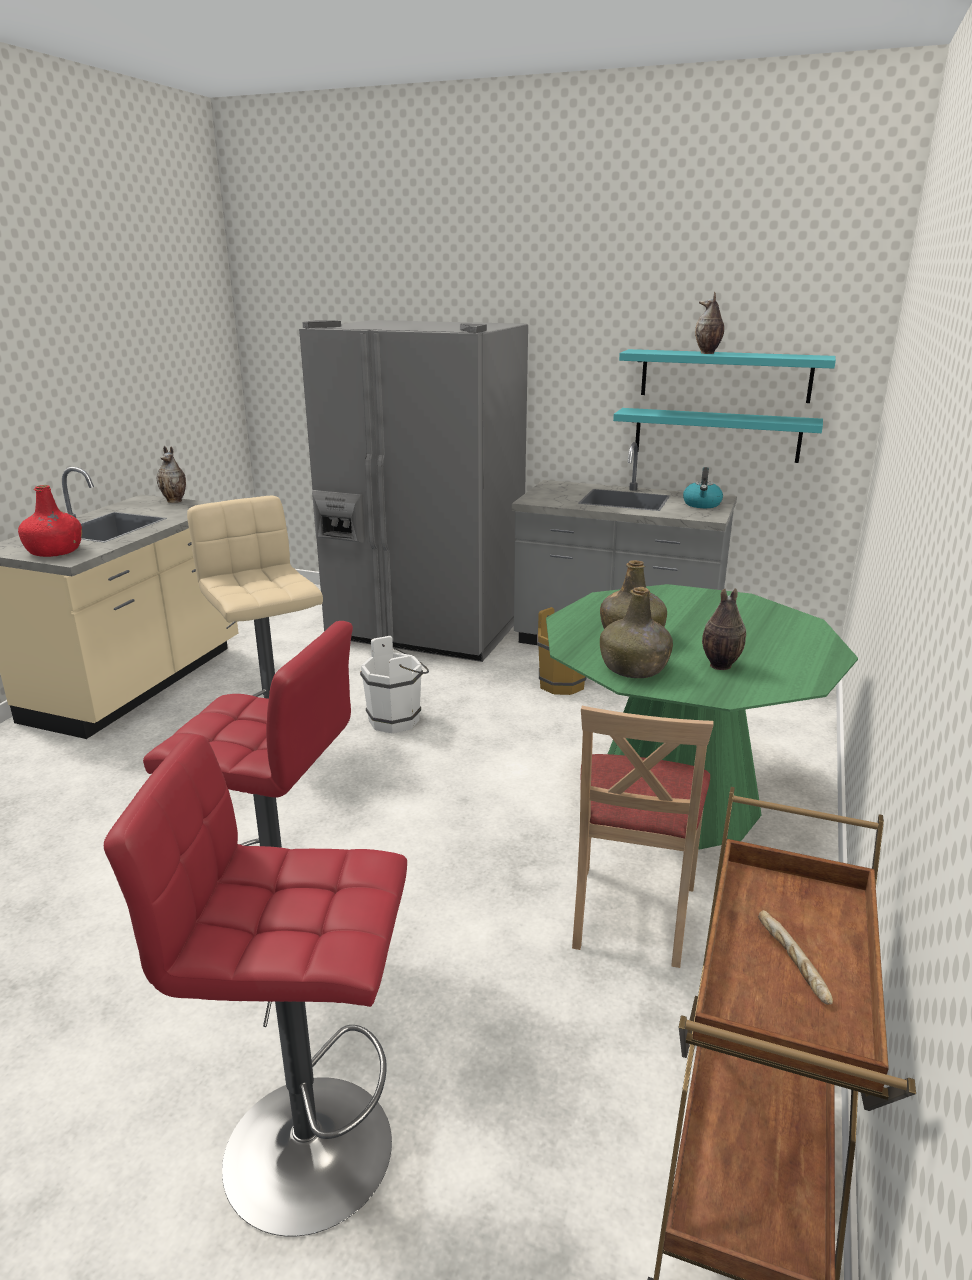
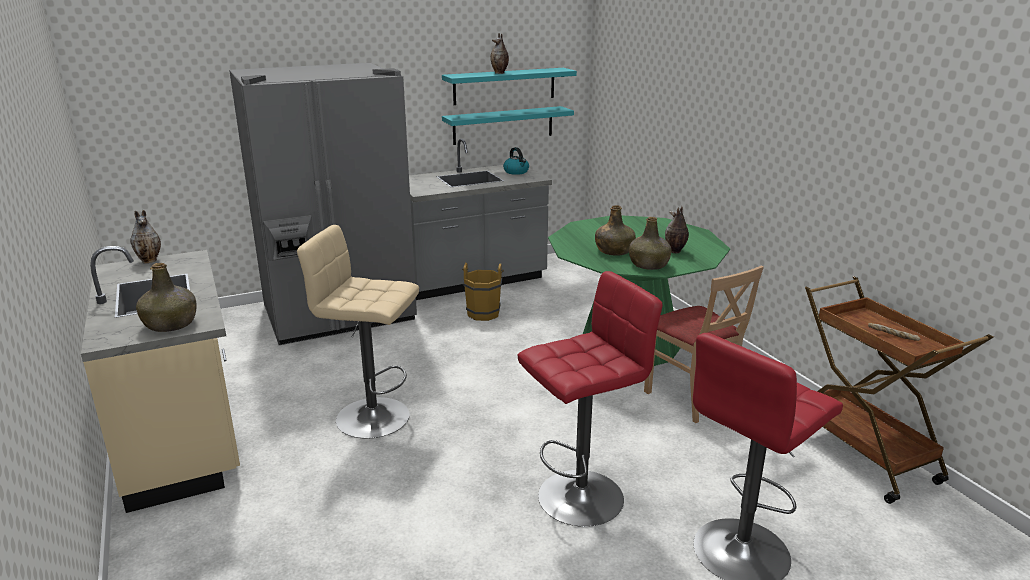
camera: 45 degrees left, 0 degrees up
(55, 551) = (171, 324): red bottle -> green bottle
(398, 720) = (428, 371): white bucket -> none

